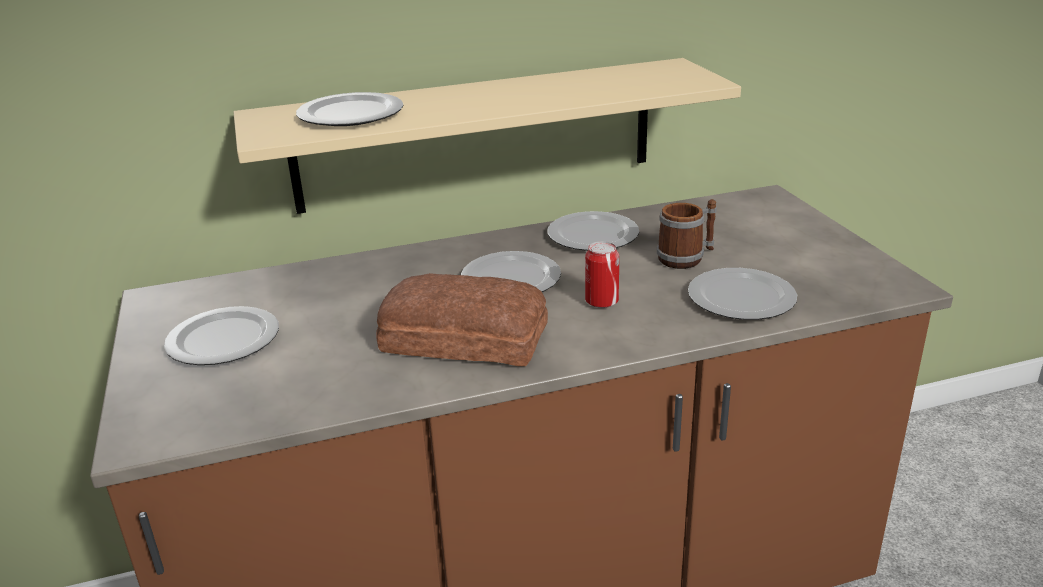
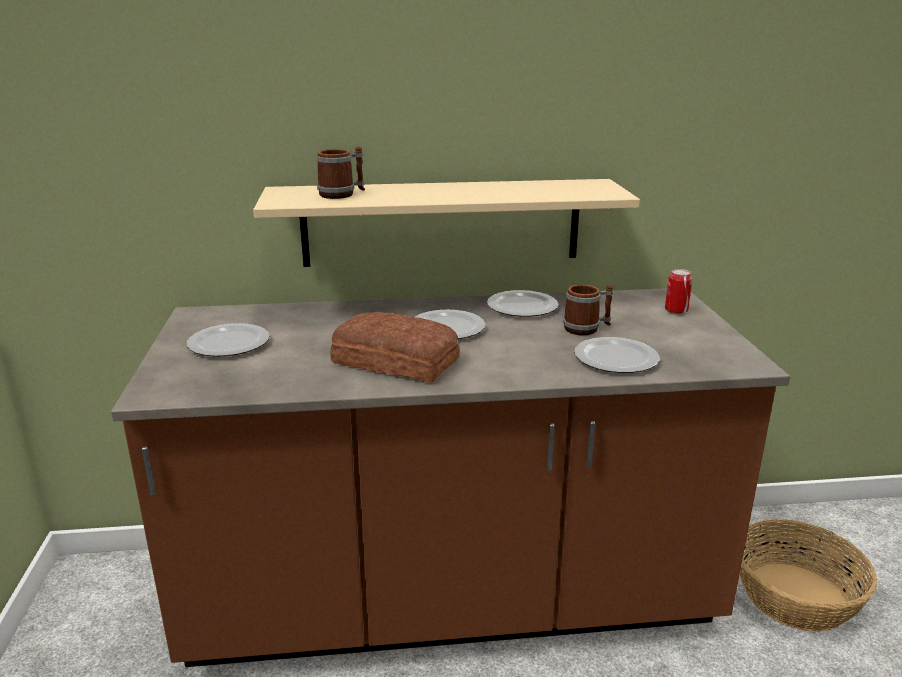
camera: 10 degrees right, 5 degrees down
(351, 114) = (342, 194): plate -> mug
(601, 302) = (507, 349): can -> can (676, 311)
(927, 531) = (796, 595): none -> basket

